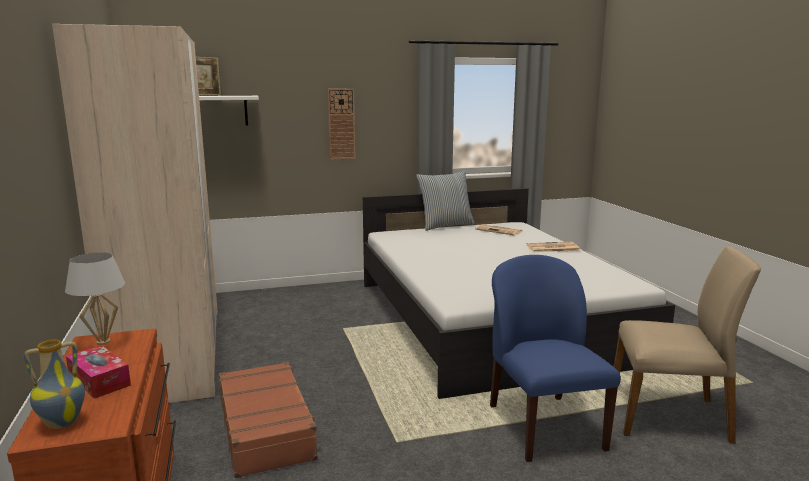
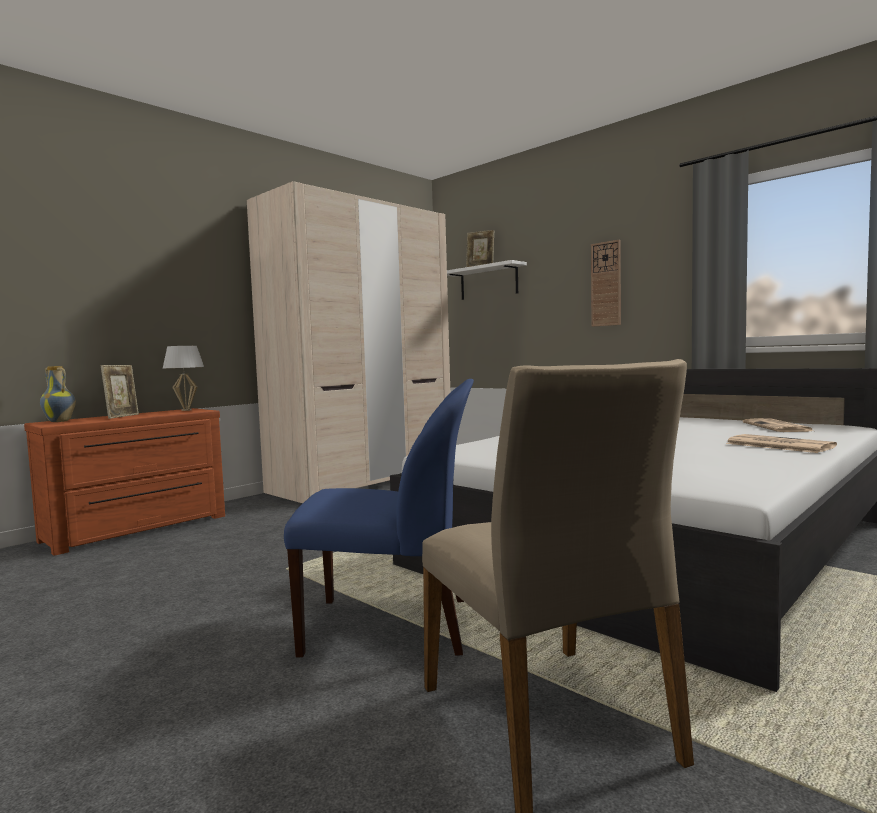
camera: 60 degrees right, 10 degrees down
(99, 380) = (122, 416): tissue box -> picture frame
(267, 429) = (273, 528): brown suitcase -> none
(445, 226) = (719, 418): pillow -> none
(544, 426) = (392, 626): blue chair -> blue chair turned 45 degrees clockwise

